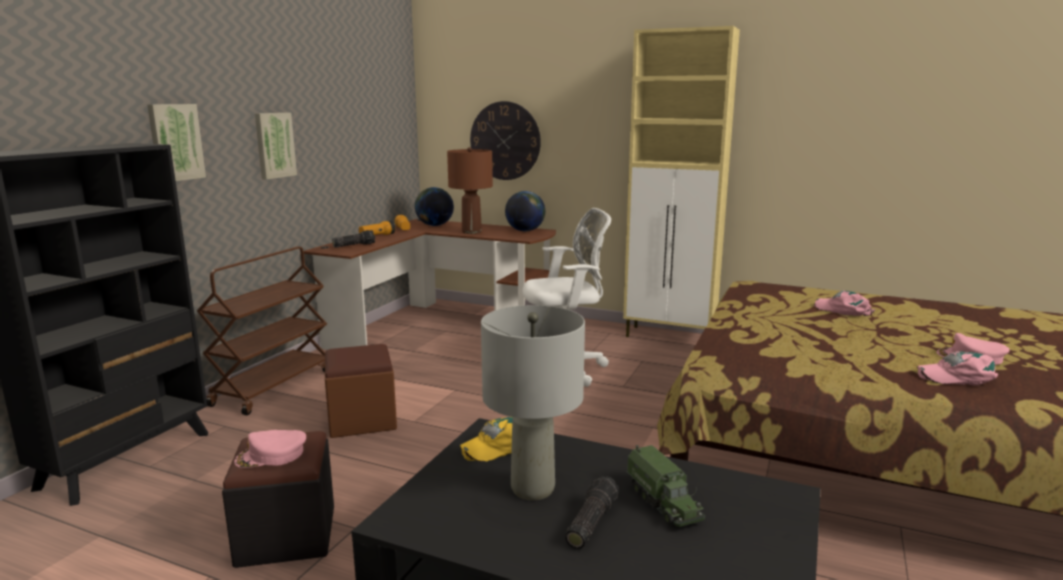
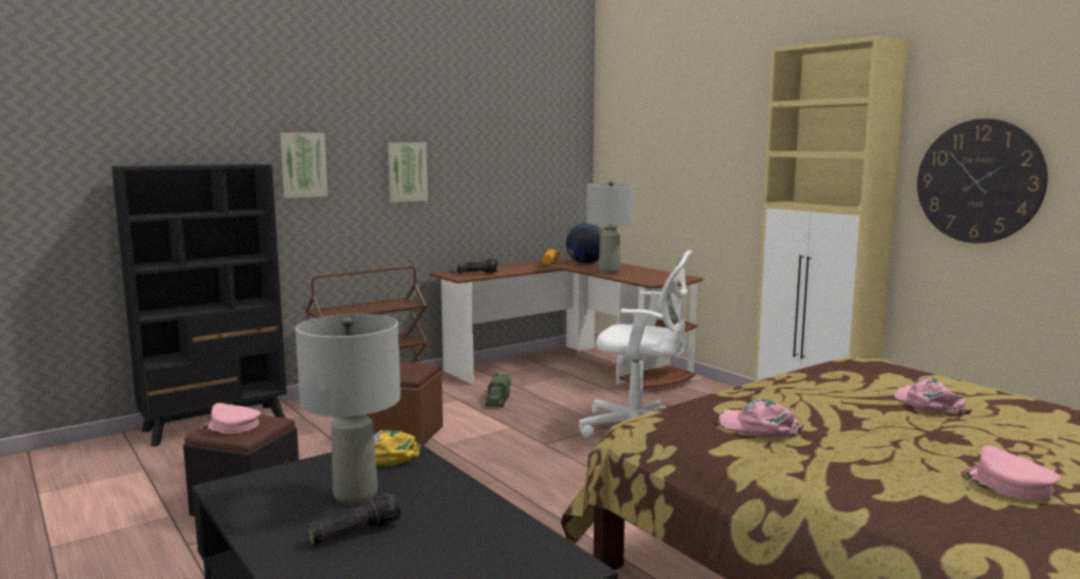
camera: 30 degrees right, 5 degrees down
(377, 236) = (515, 267): flashlight -> none
(471, 232) = (608, 272): brown table lamp -> grey table lamp
(505, 141) = (666, 176): wall clock -> wall clock (979, 181)
(525, 231) = (666, 276): globe -> none
(664, 503) = (440, 537): toy truck -> toy truck (497, 401)
(956, 376) = (930, 498): pink cap -> pink cap (759, 428)

